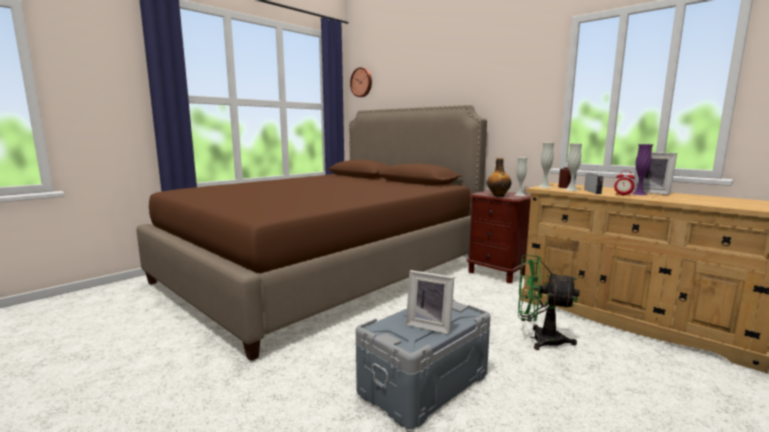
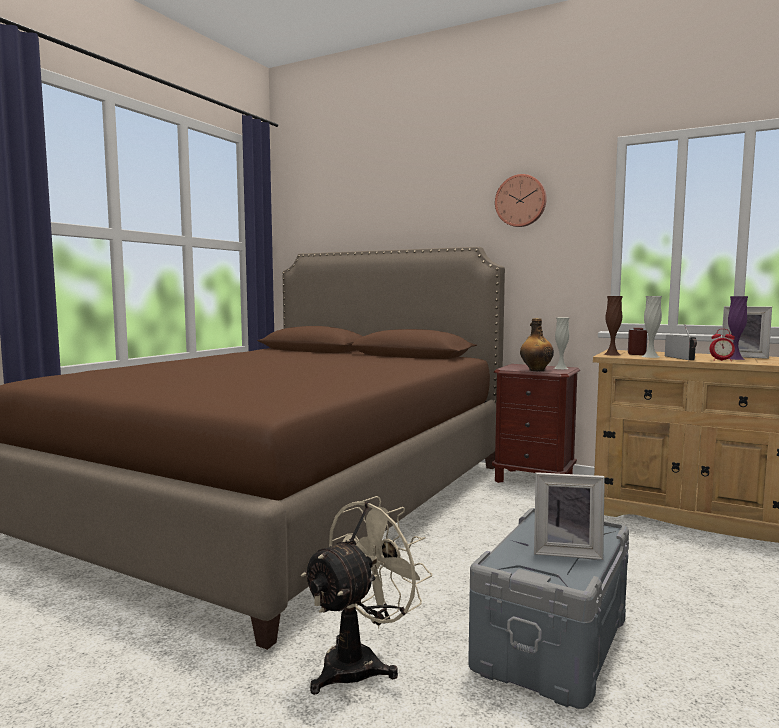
camera: 15 degrees left, 5 degrees down
(297, 377) = (361, 662): none -> beige fan
(362, 82) = (300, 213): wall clock -> wall clock (521, 201)
(539, 339) = (650, 560): green fan -> none
(544, 187) = (612, 354): white vase -> brown vase

